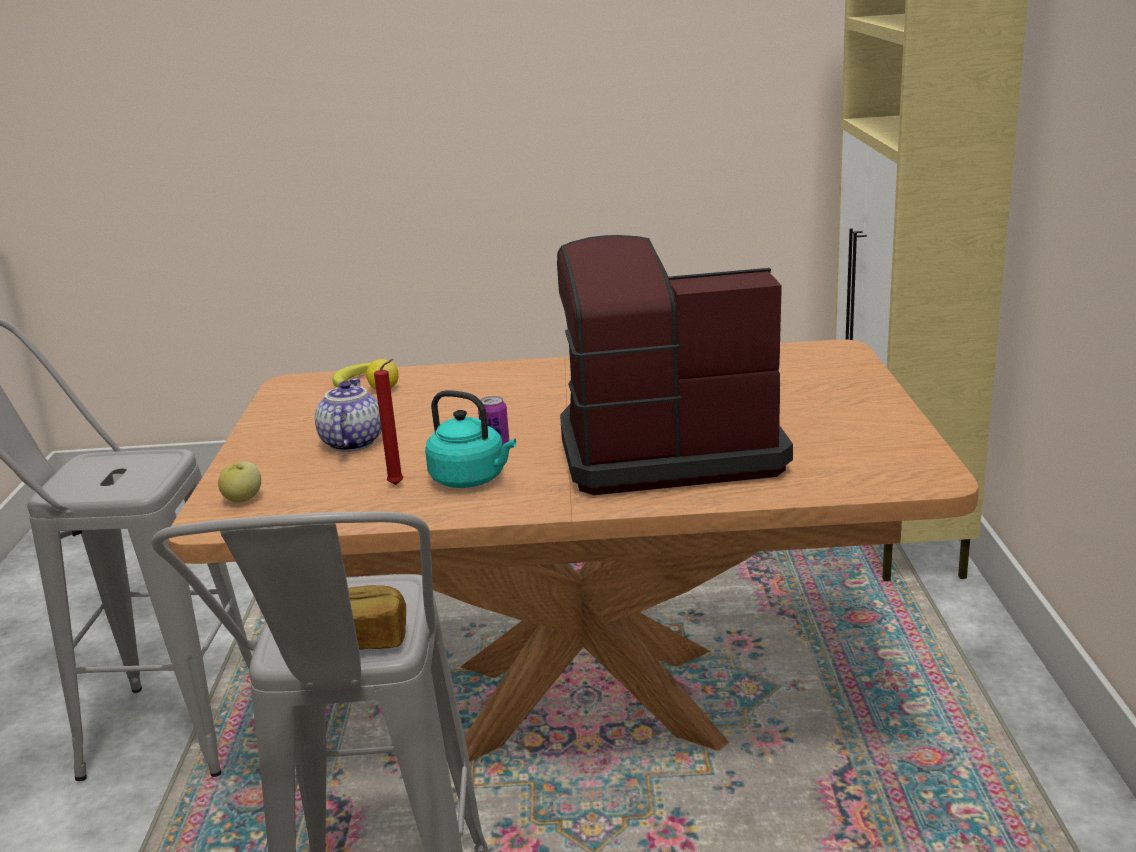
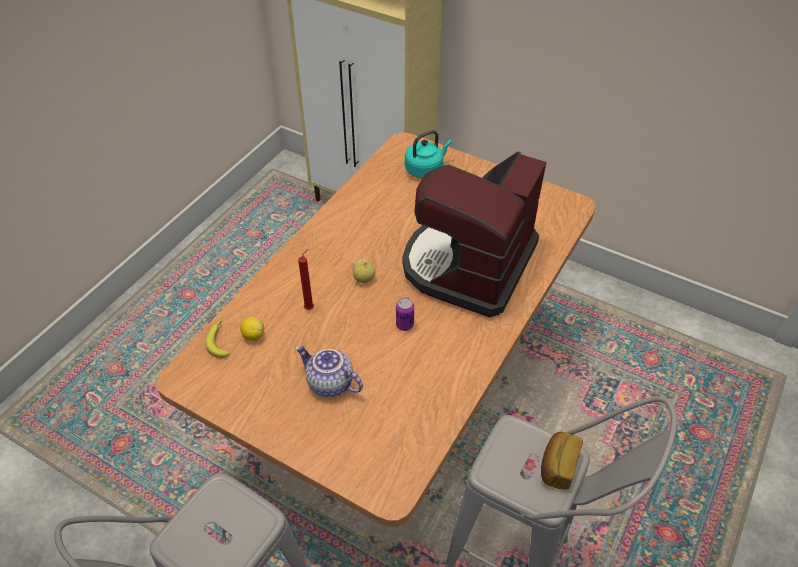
camera: 60 degrees left, 25 degrees up
(243, 499) = (368, 465): apple -> apple (364, 278)
(398, 485) = (415, 384): red candle -> red candle (310, 308)
(471, 479) = (436, 351): turquoise kettle -> turquoise kettle (425, 169)

